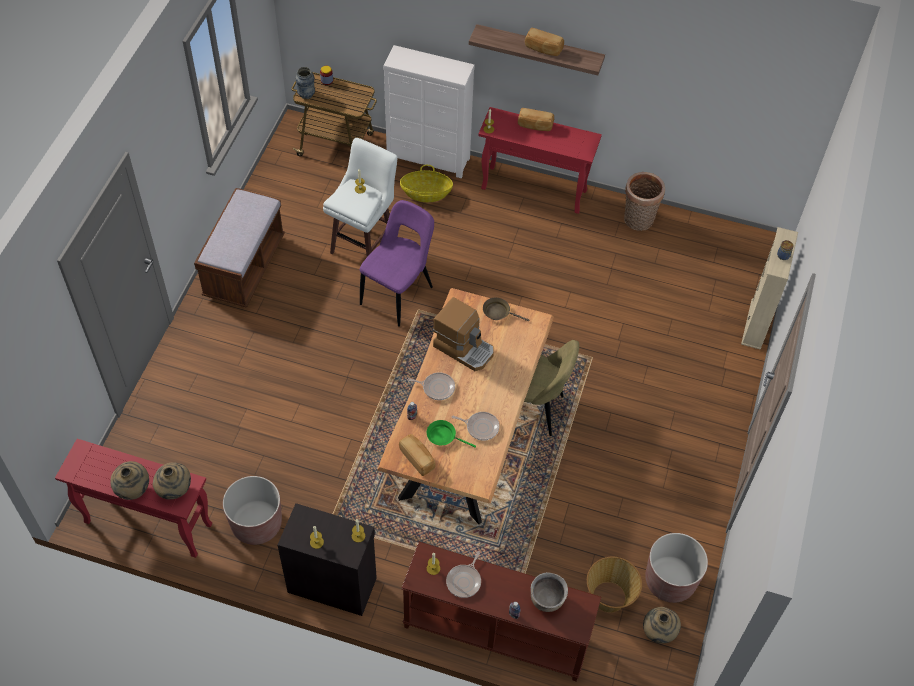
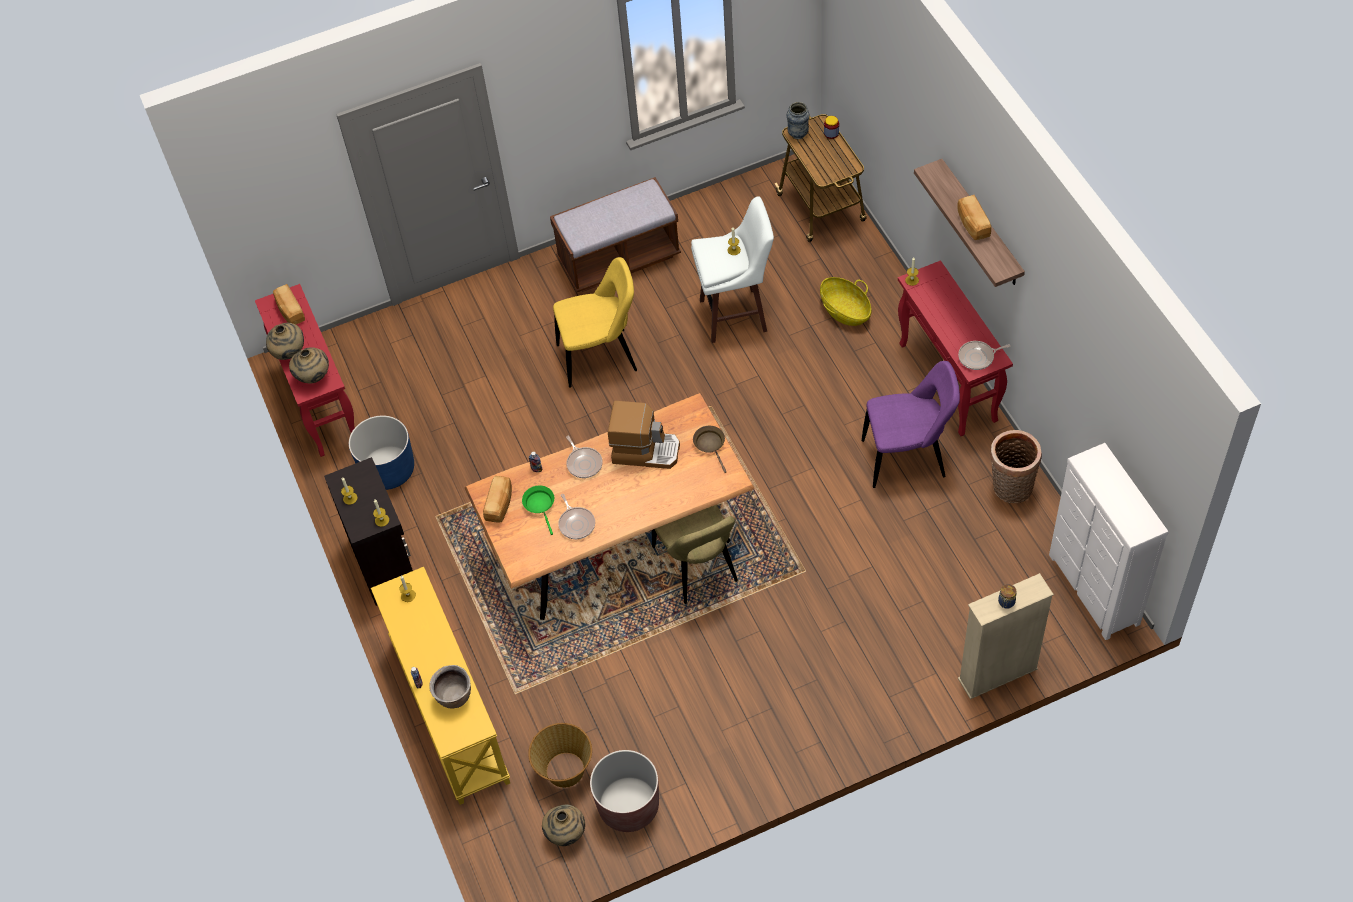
camera: 55 degrees right, 0 degrees up
(256, 524) = (388, 470): brown planter -> blue planter
(311, 335) = (601, 357): none -> yellow chair
(399, 293) = (713, 379): purple chair -> purple chair (908, 458)
(428, 159) = (886, 281): white dresser -> white dresser (1093, 590)
(464, 348) = (645, 450): coffee machine -> coffee machine turned 75 degrees counterclockwise
(464, 581) = (417, 625): frying pan -> frying pan (978, 357)
(495, 633) = (448, 711): brown console table -> yellow console table
(535, 125) = (960, 308): bread -> bread (290, 311)

